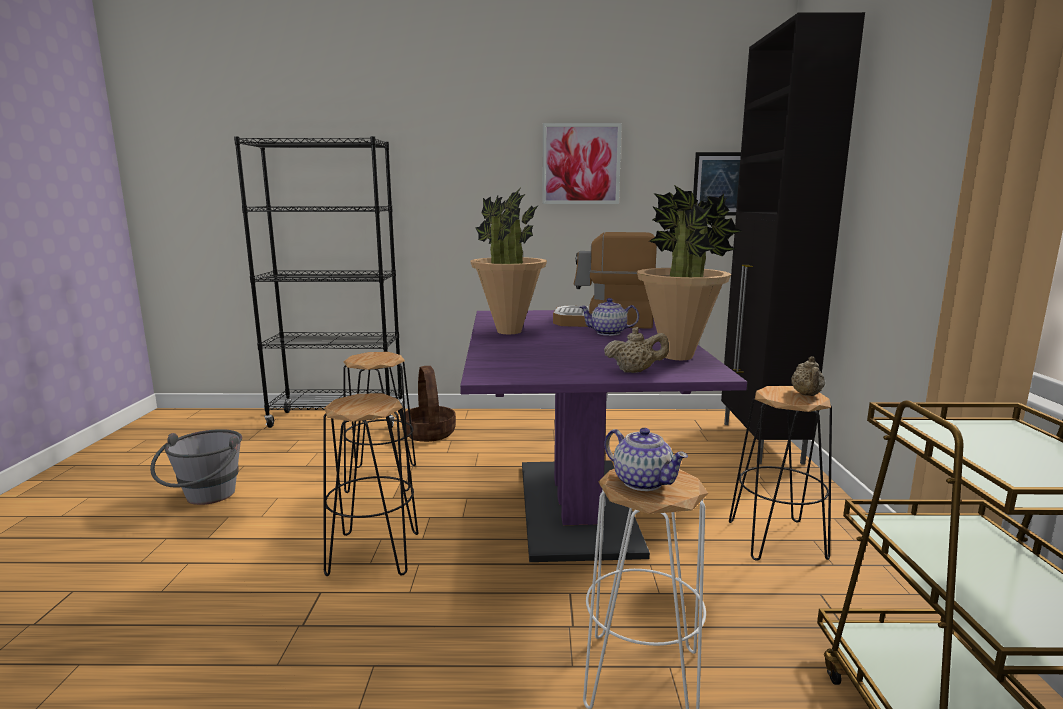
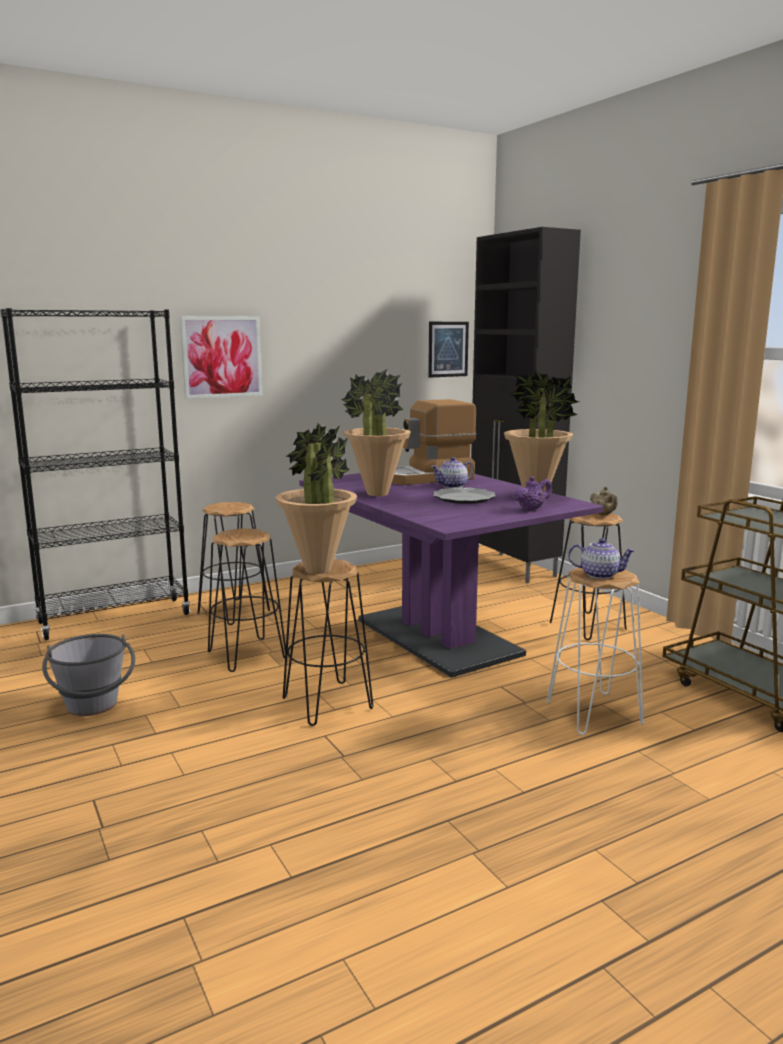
camera: 30 degrees left, 0 degrees up
(350, 405) = (318, 569): none -> potted plant
(430, 433) = (234, 612): basket -> black stool
(581, 164) = (337, 332): picture -> picture (222, 357)
(586, 348) = (464, 498): none -> plate
(635, 371) = (531, 509): beige teapot -> purple teapot

